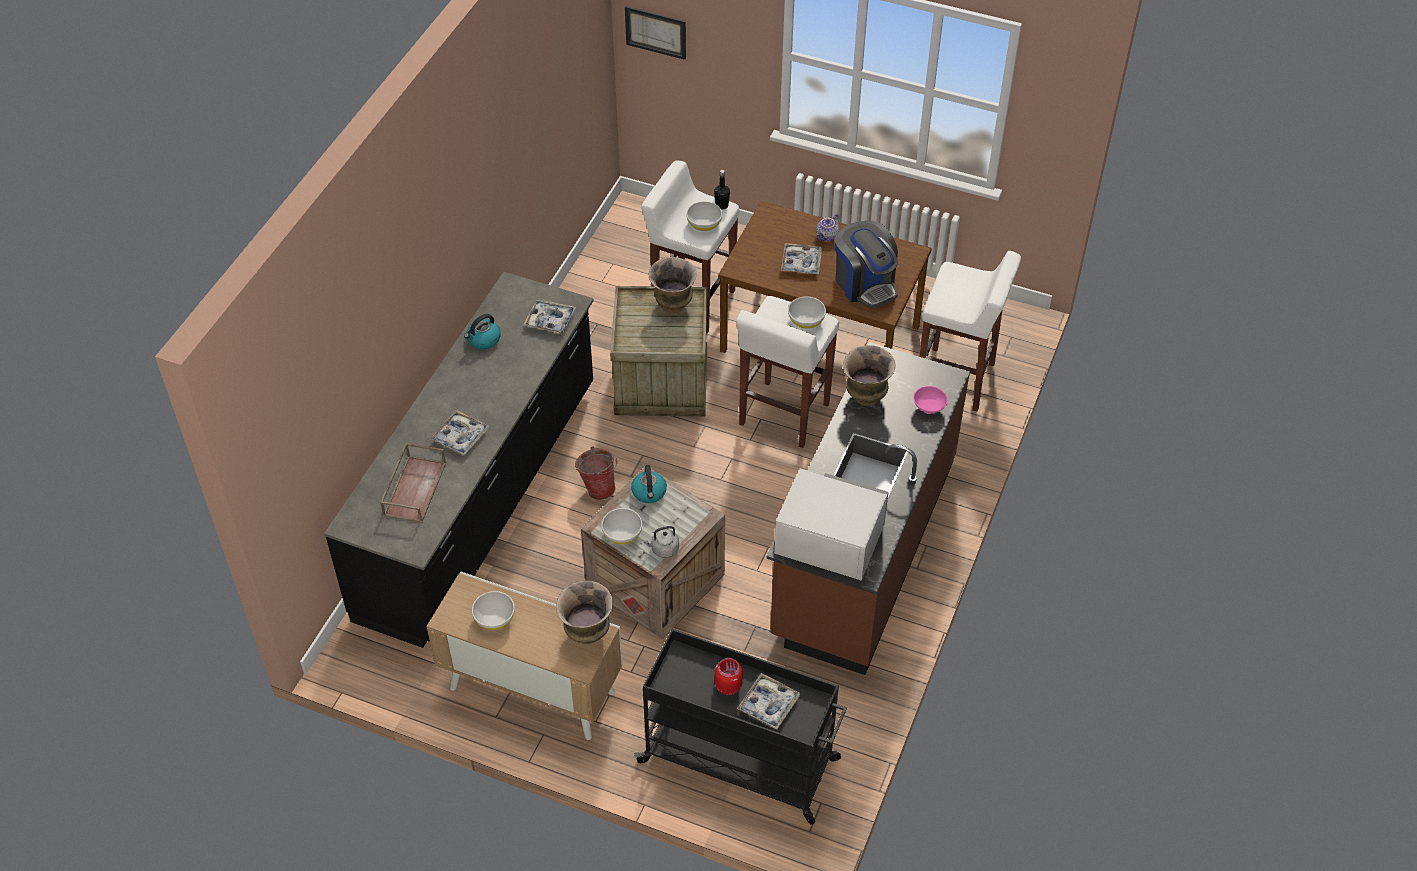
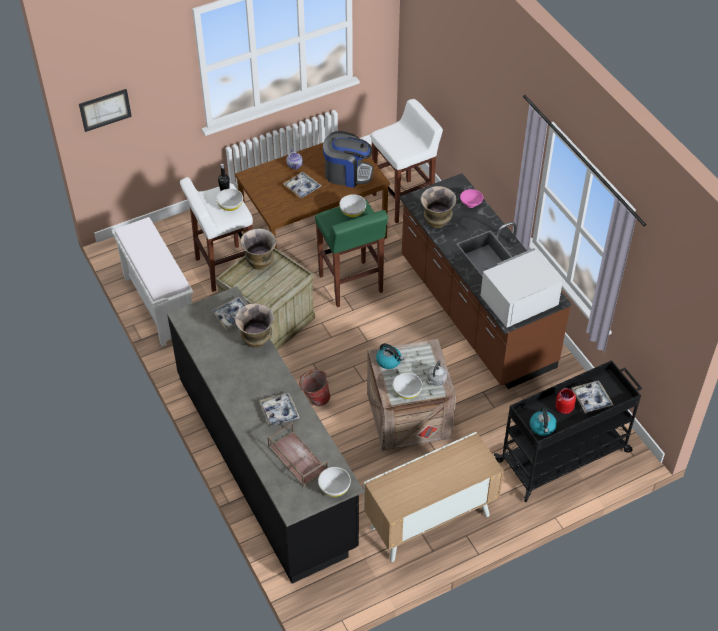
camera: 50 degrees left, 0 degrees up
(483, 340) = (213, 355): kettle -> kettle (542, 427)
(494, 618) = (415, 486): white bowl -> white bowl (334, 487)
(587, 634) = (468, 449): vase -> vase (257, 342)
(592, 287) = (158, 304): none -> white bench
(783, 415) = (351, 284): white stool -> green stool

